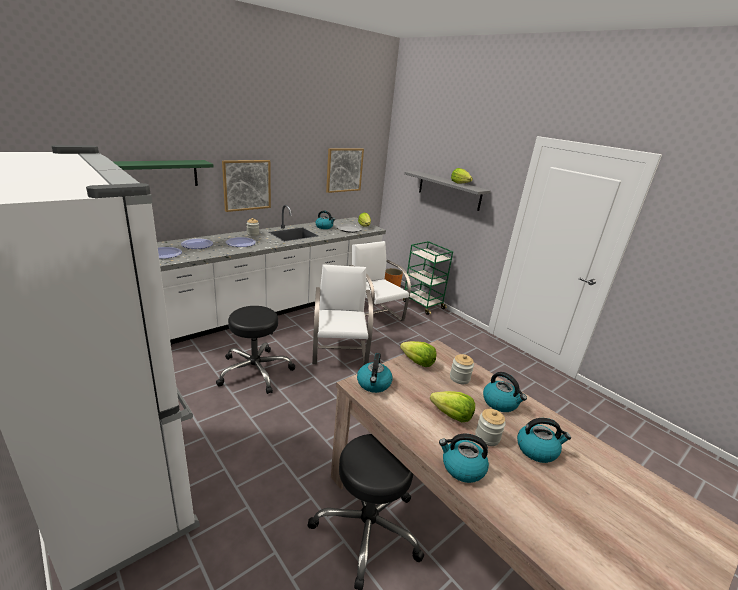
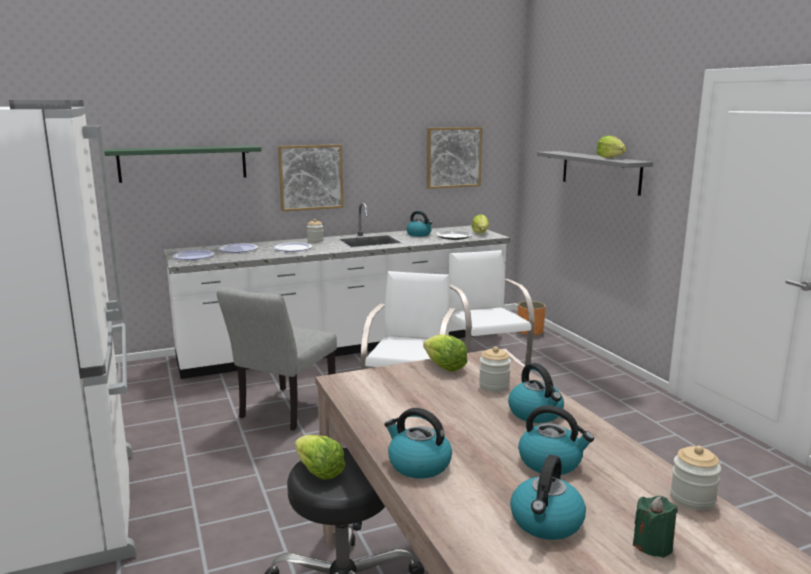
camera: 20 degrees right, 10 degrees down
(255, 371) = (283, 411): black stool -> grey chair
(374, 384) = (363, 382): kettle -> kettle (546, 523)
(422, 304) = (571, 353): green cart -> none
(451, 415) = (448, 418): lettuce -> lettuce (318, 472)
(487, 437) = (483, 442): jar -> jar (692, 498)
(635, 517) = (652, 545): none -> green candle

